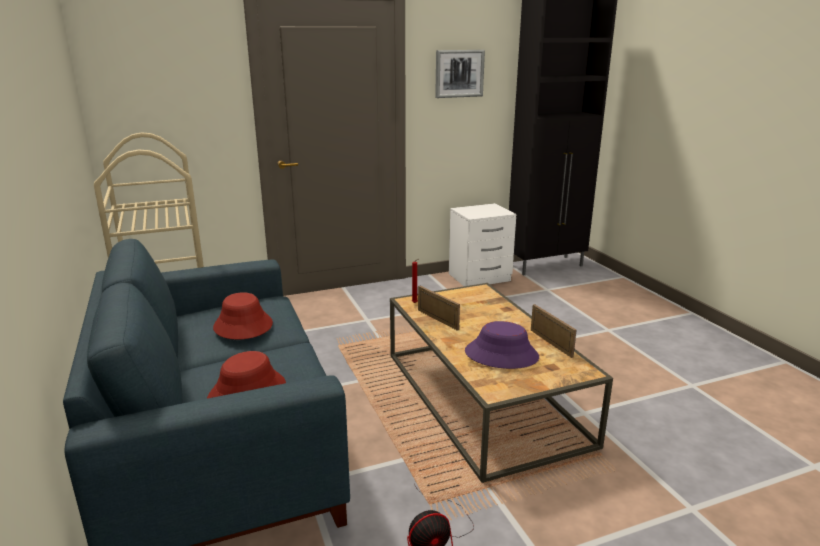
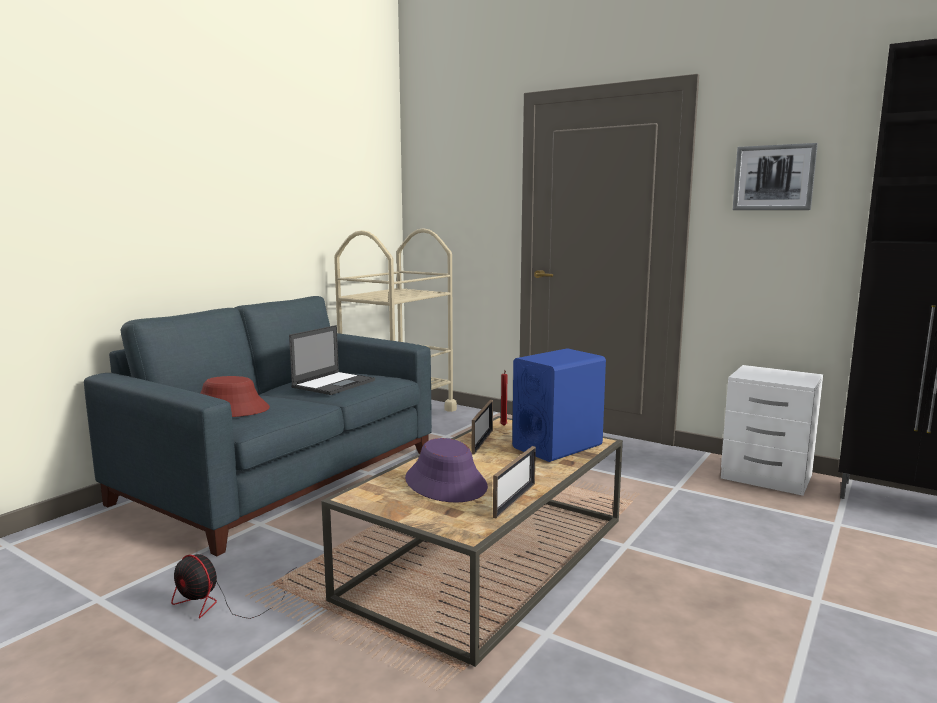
camera: 55 degrees right, 10 degrees down
(243, 326) = (334, 383): red hat -> laptop
(476, 302) = (557, 446): none -> blue speaker

